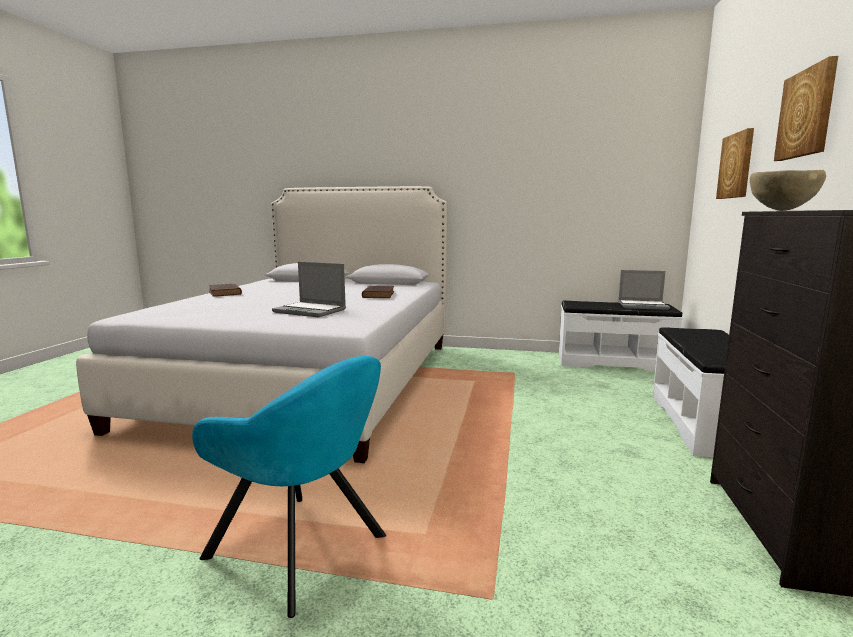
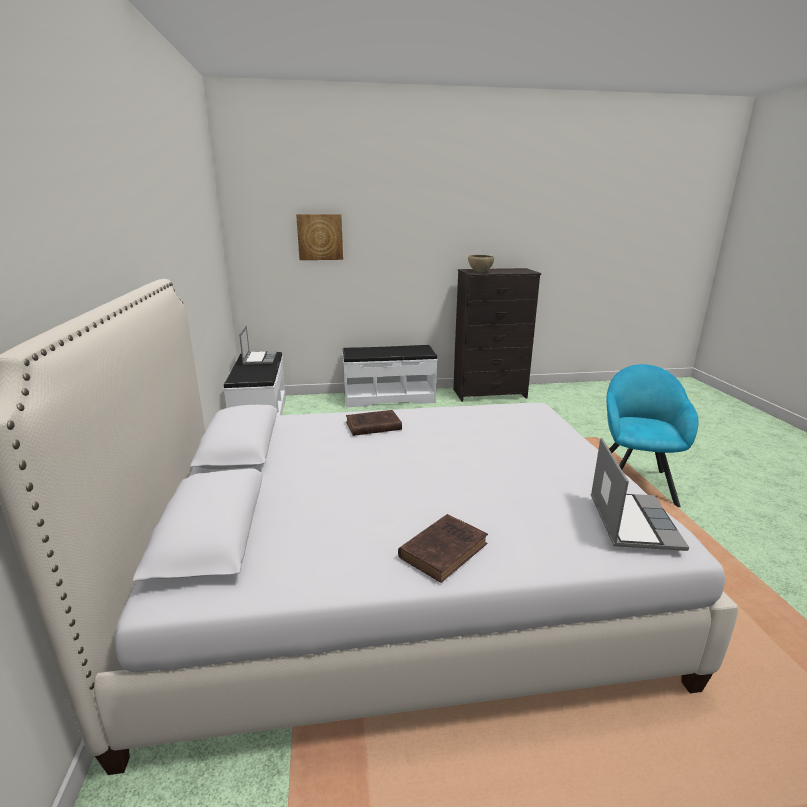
camera: 110 degrees left, 10 degrees up
(311, 311) = (499, 435): laptop -> laptop (632, 521)
(807, 113) = (405, 217): picture -> none

